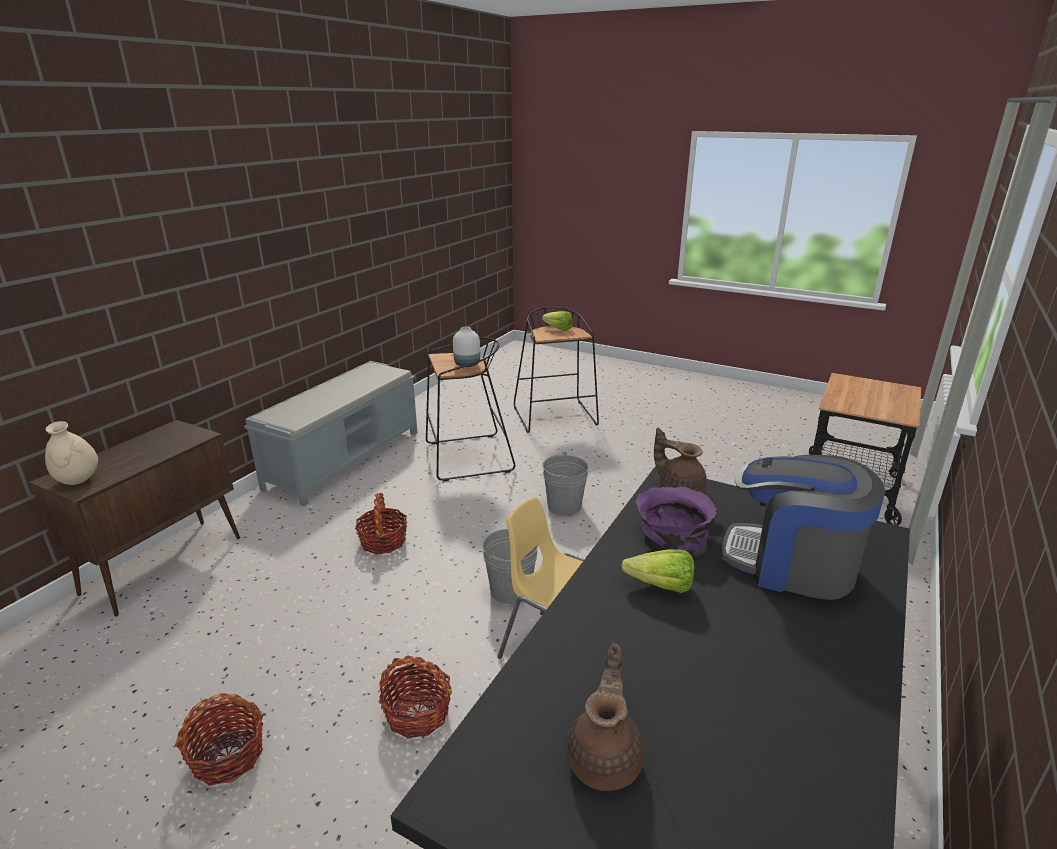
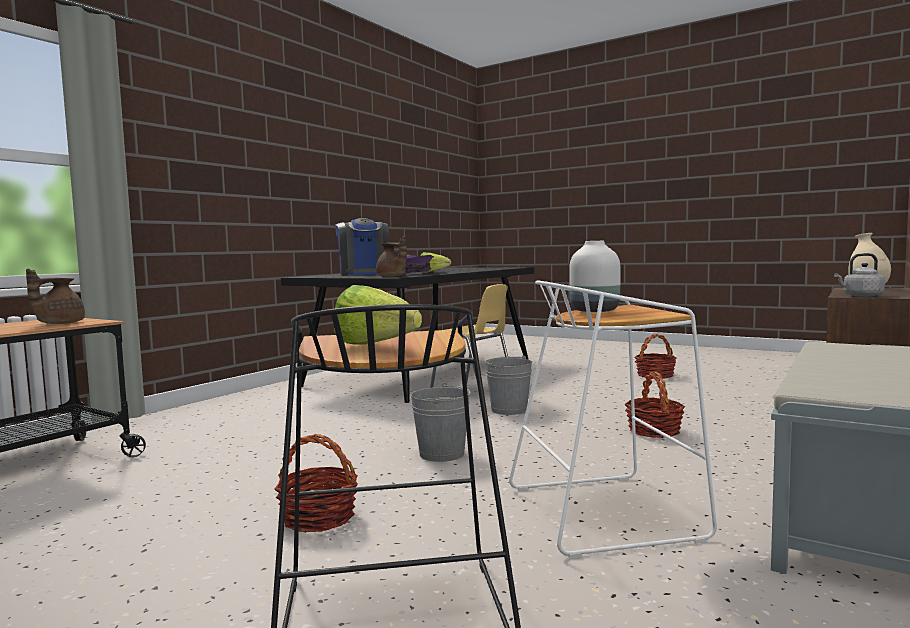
camera: 175 degrees left, 20 degrees down
(188, 435) = (860, 296): none -> grey kettle
(417, 713) = (561, 382): basket -> basket (319, 518)
(467, 458) = (605, 511): black stool -> white stool
(606, 758) = (473, 268): brown teapot -> brown teapot (58, 323)
(791, 564) = (364, 274): coffee machine -> coffee machine turned 45 degrees clockwise

